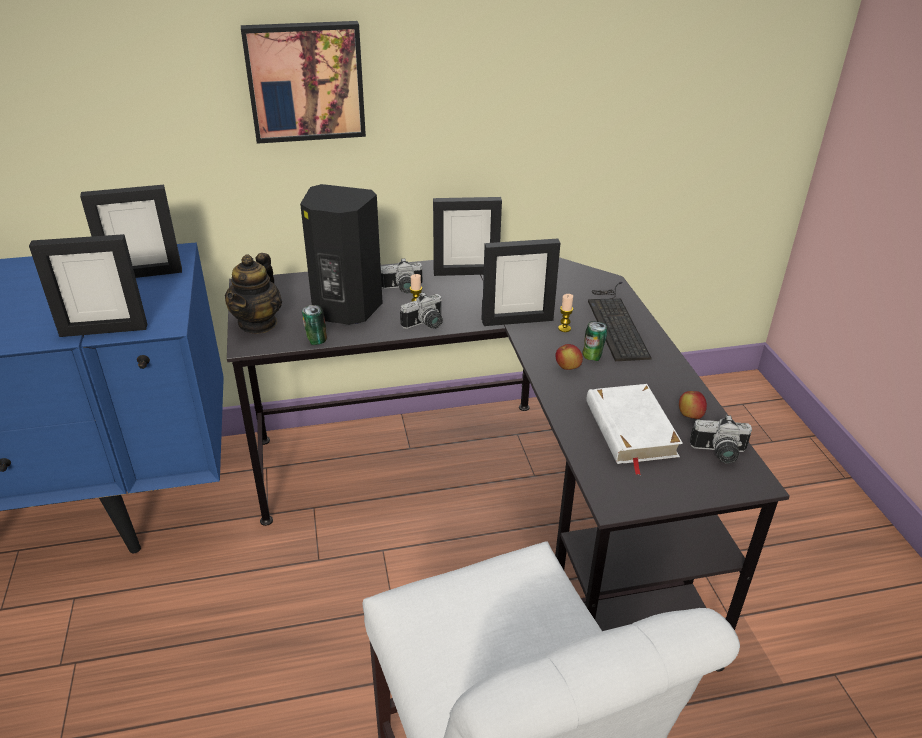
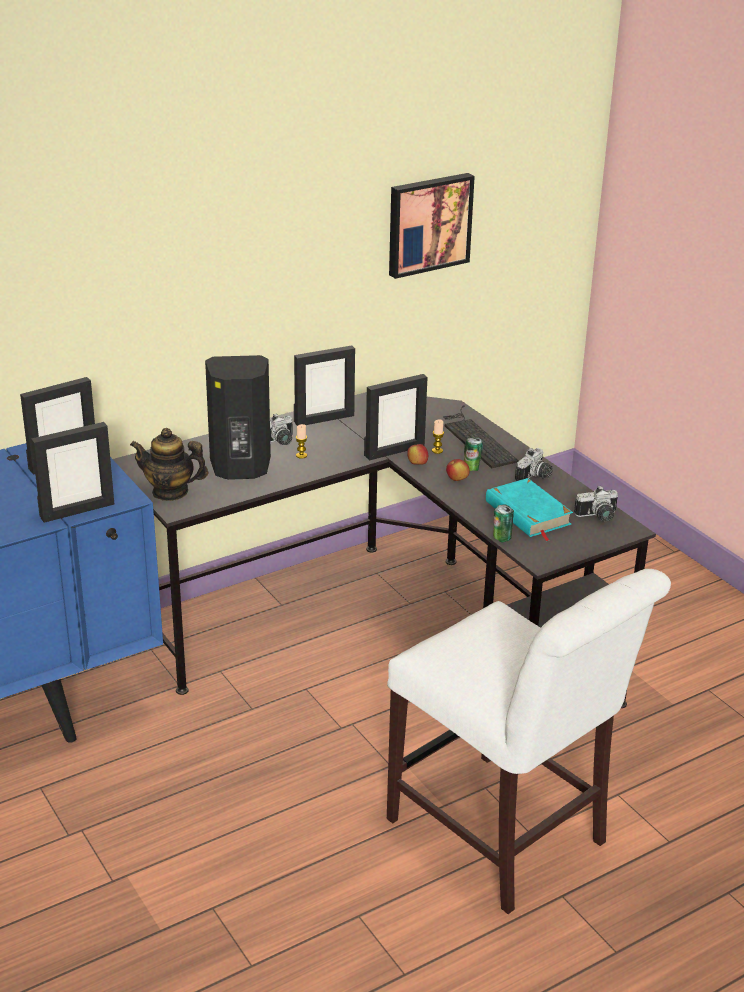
camera: 20 degrees left, 5 degrees down
(258, 323) = (170, 492): teapot -> teapot turned 105 degrees clockwise
(305, 81) = (179, 267): picture -> picture (428, 223)
(316, 340) = (234, 496): can -> can (501, 538)
(426, 325) = (320, 467): camera -> camera (535, 477)
(630, 429) = (527, 513): white book -> turquoise book
(690, 416) = (566, 496): apple -> apple (417, 464)

